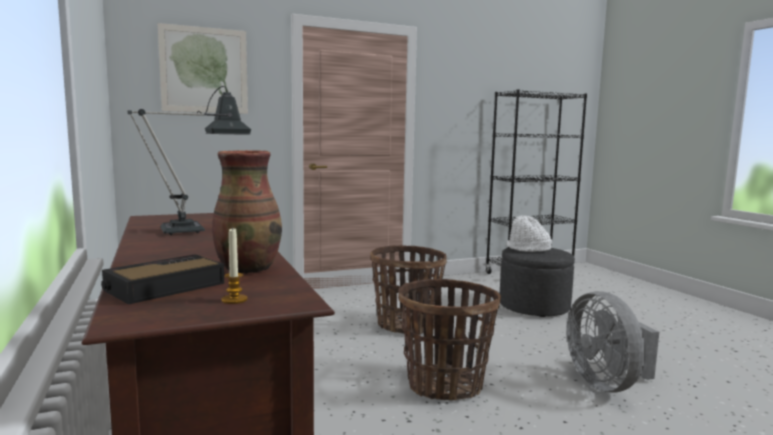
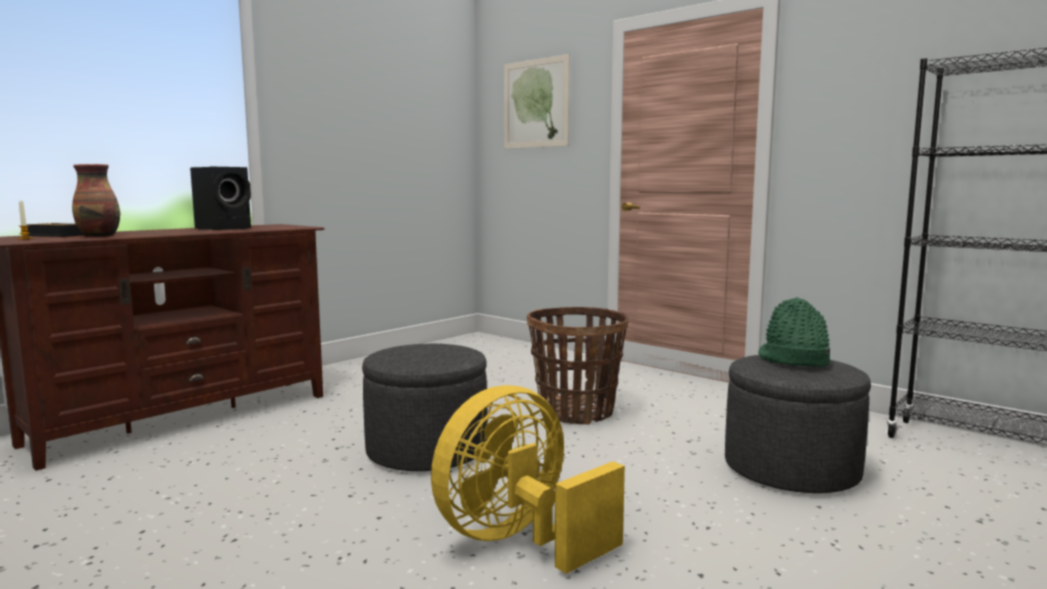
camera: 65 degrees right, 0 degrees up
(194, 230) = (225, 228): table lamp -> black speaker
(445, 385) = (427, 450): basket -> grey ottoman
(528, 249) = (793, 360): white hat -> green hat
(607, 384) = (519, 540): grey fan -> yellow fan

